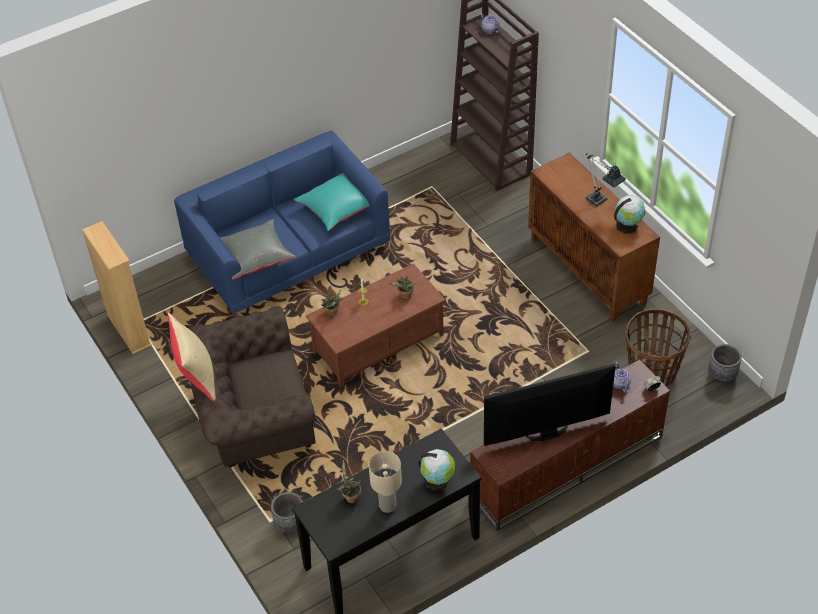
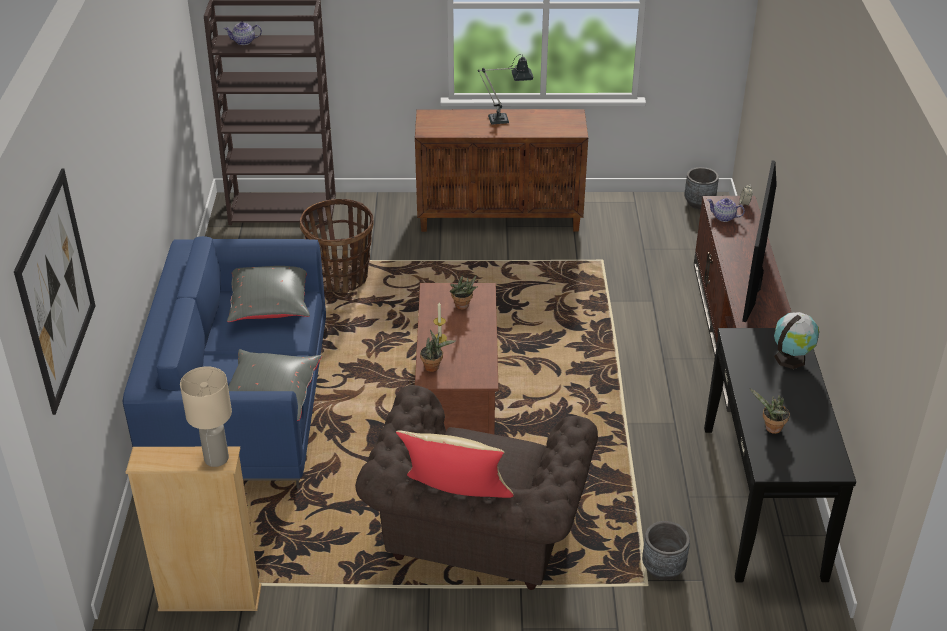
camera: 60 degrees left, 10 degrees down
(104, 116) = (57, 290): none -> picture
(337, 210) = (271, 306): turquoise pillow -> grey pillow
(387, 506) = (803, 406): beige table lamp -> beige table lamp (216, 459)
(627, 225) = (551, 118): globe -> none
(652, 372) = (662, 237): basket -> basket (341, 277)

